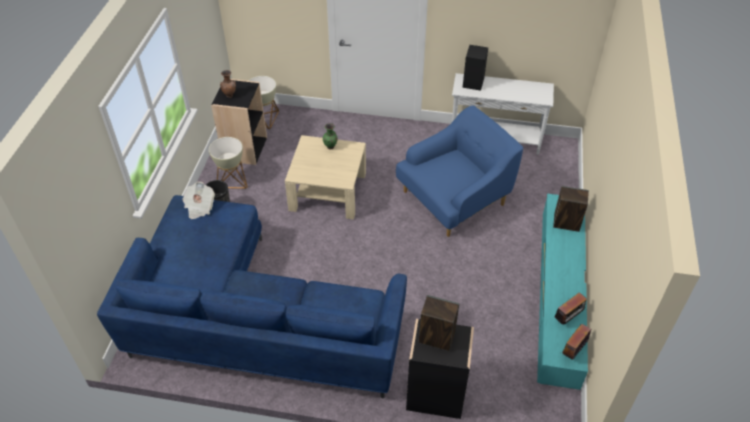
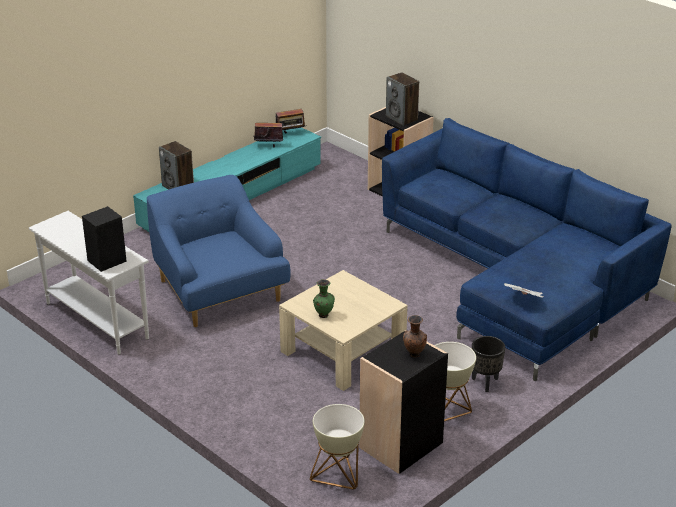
camera: 145 degrees left, 15 degrees down
(454, 198) = (218, 290): blue armchair -> blue armchair turned 60 degrees clockwise

